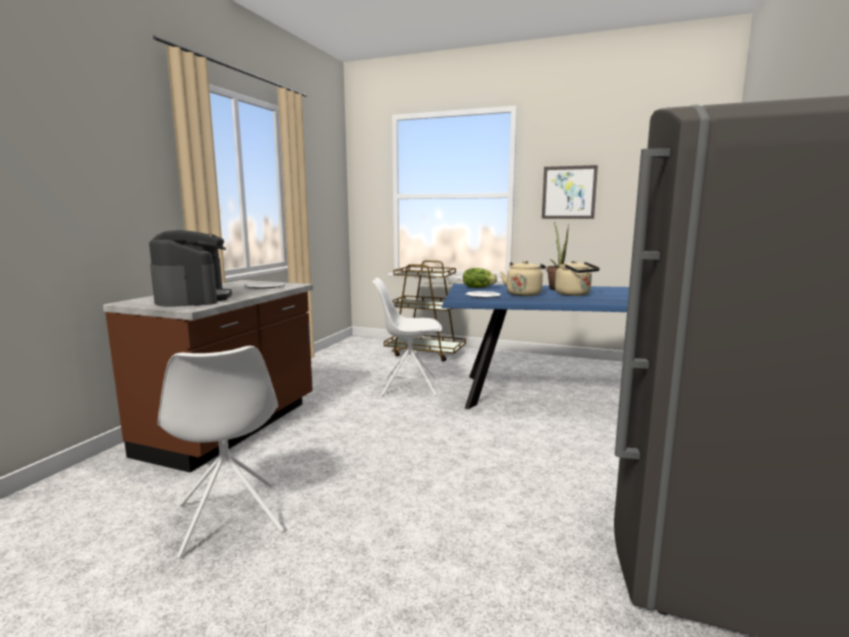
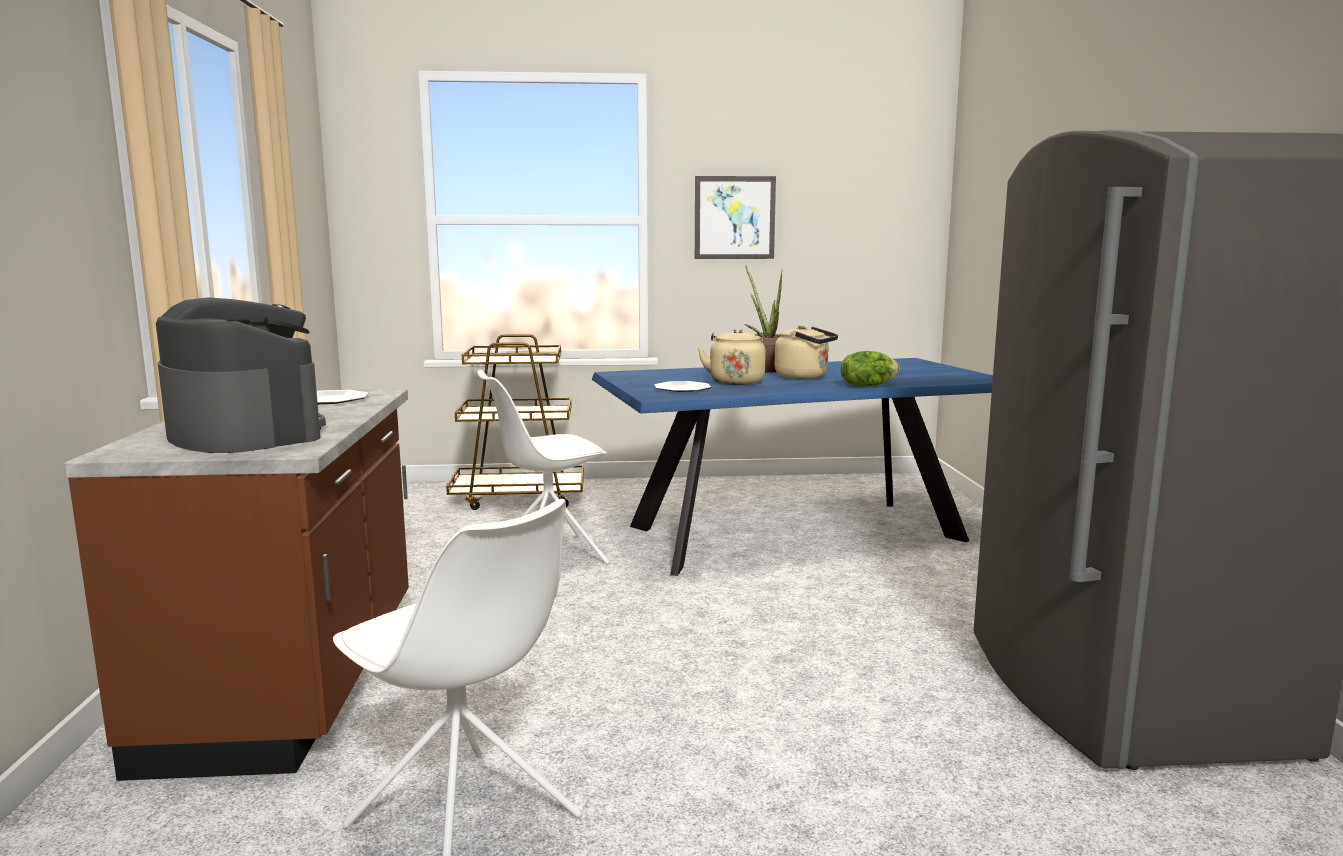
camera: 25 degrees left, 0 degrees up
(478, 287) = (648, 376): lettuce -> lettuce (867, 385)

